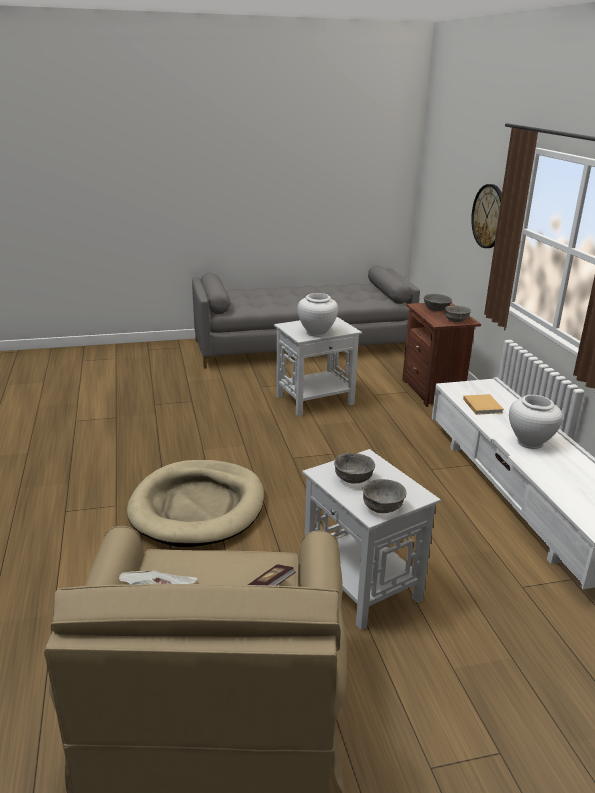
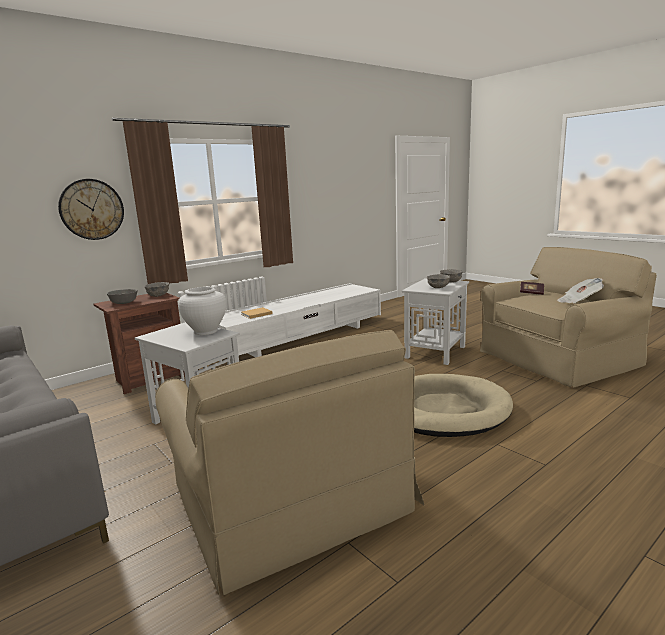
camera: 115 degrees left, 10 degrees down
(173, 411) = (290, 498): none -> beige armchair
(530, 442) = (298, 302): white vase -> none

